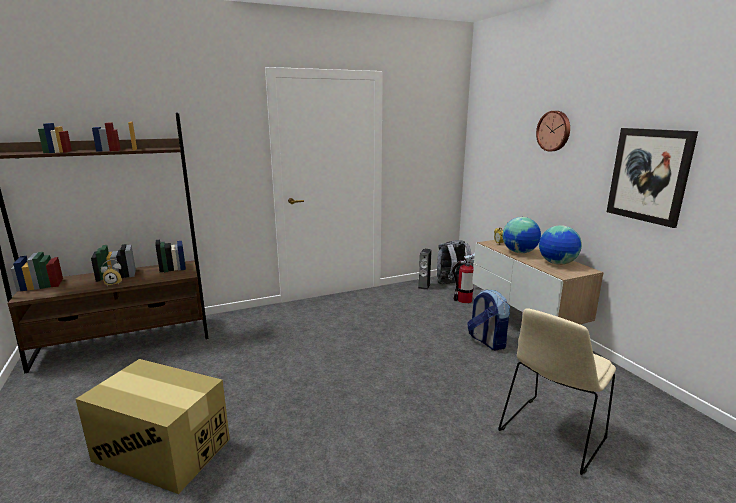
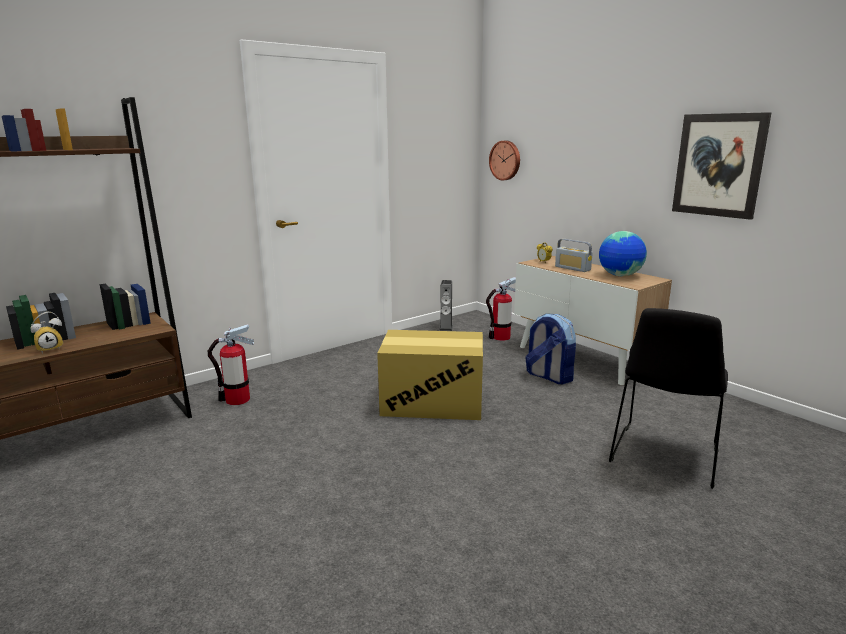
camera: 15 degrees left, 0 degrees up
(162, 450) = (202, 555): cardboard box -> cardboard box (432, 402)
(244, 329) = (237, 400): none -> fire extinguisher
(452, 284) = (477, 322): grey backpack -> none
(519, 252) = (572, 268): globe -> radio
(551, 435) = (663, 457): beige chair -> black chair
(554, 131) = (601, 124): wall clock -> wall clock (505, 160)

